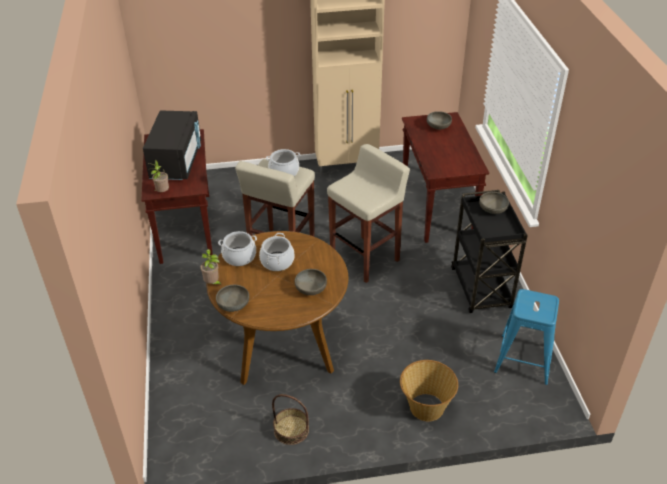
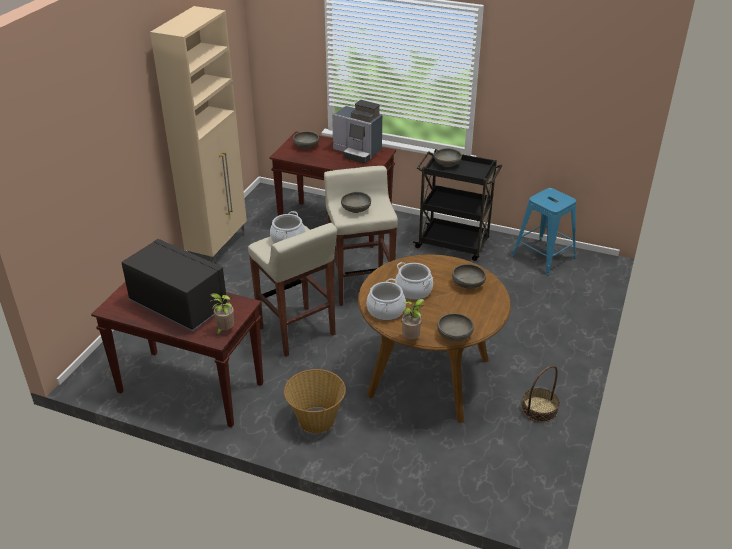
camera: 60 degrees left, 5 degrees down
(358, 187) = (356, 209): none -> grey bowl
(426, 407) = (561, 323): basket -> basket (316, 420)
(459, 155) = (357, 152): none -> coffee machine

